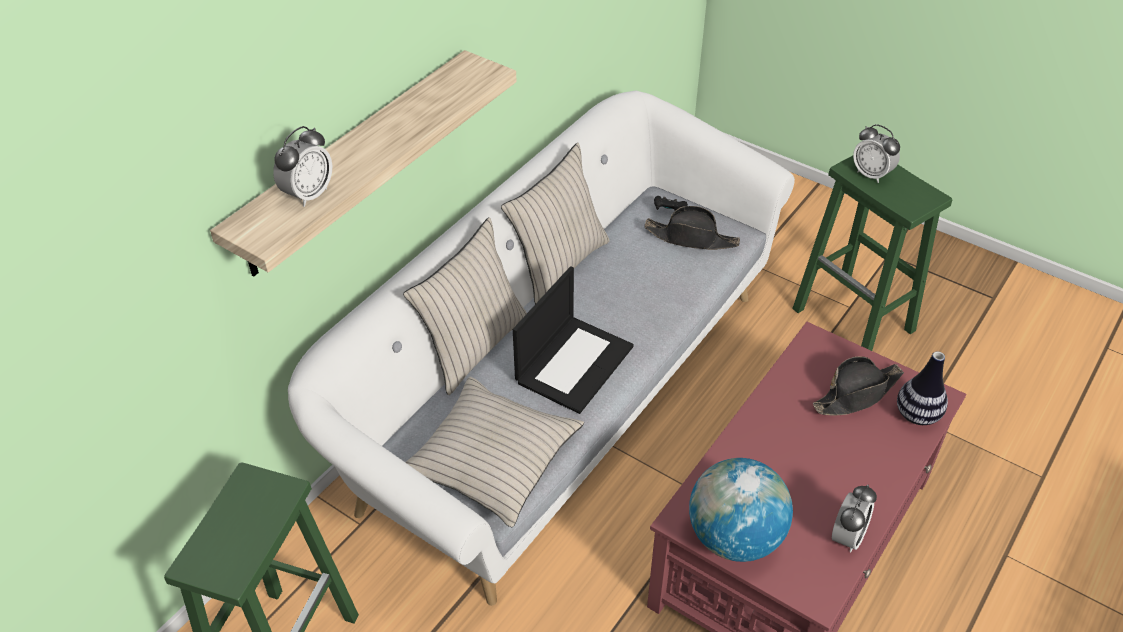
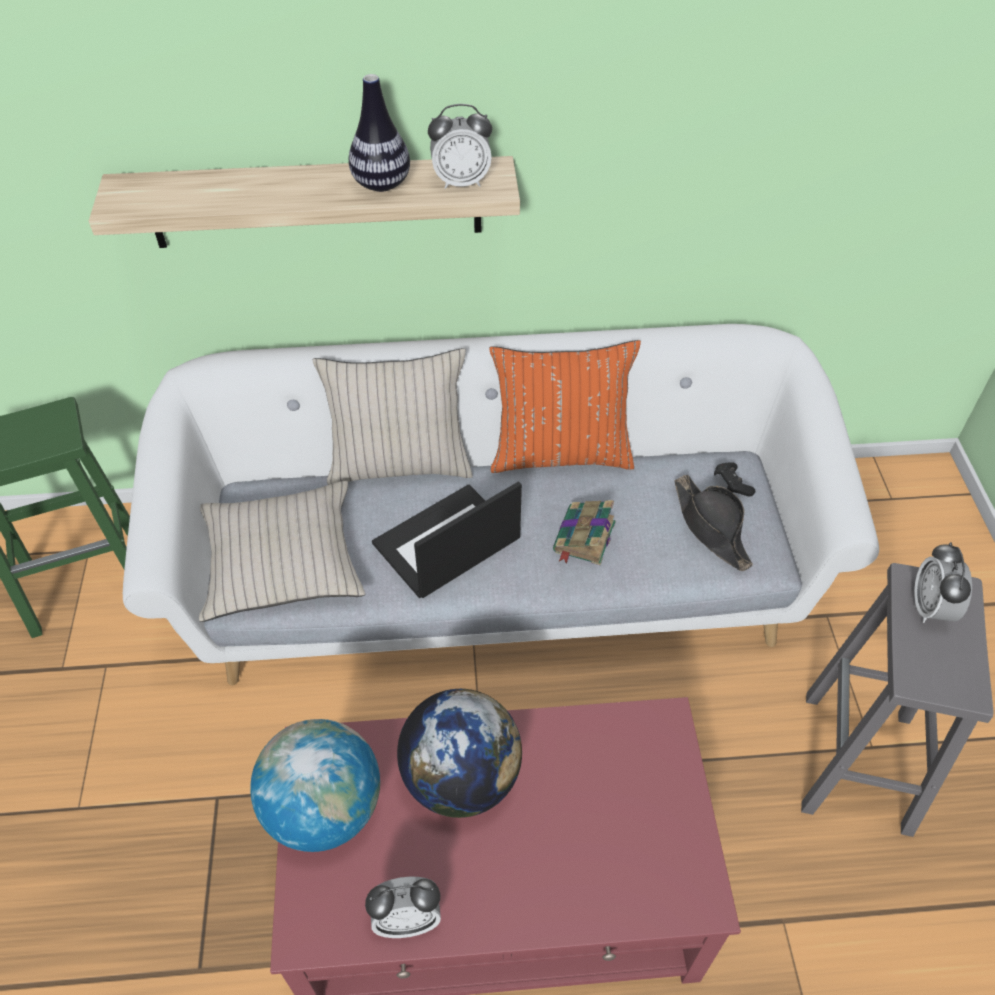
camera: 50 degrees right, 5 degrees up
(308, 194) = (196, 193): alarm clock -> alarm clock (461, 182)
(558, 265) = (560, 453): beige pillow -> orange pillow
(574, 363) = (446, 544): laptop -> laptop turned 150 degrees clockwise
(640, 296) = (584, 538): none -> book
(771, 455) = (461, 777): none -> globe
(855, 321) = (857, 764): green stool -> grey stool
(857, 394) = (625, 810): black hat -> none
(917, 415) = (652, 893): vase -> vase (382, 184)

